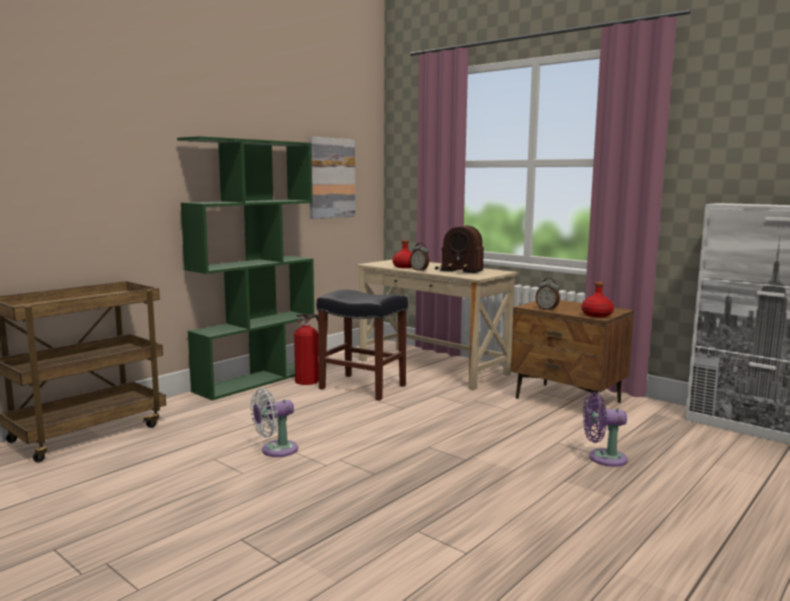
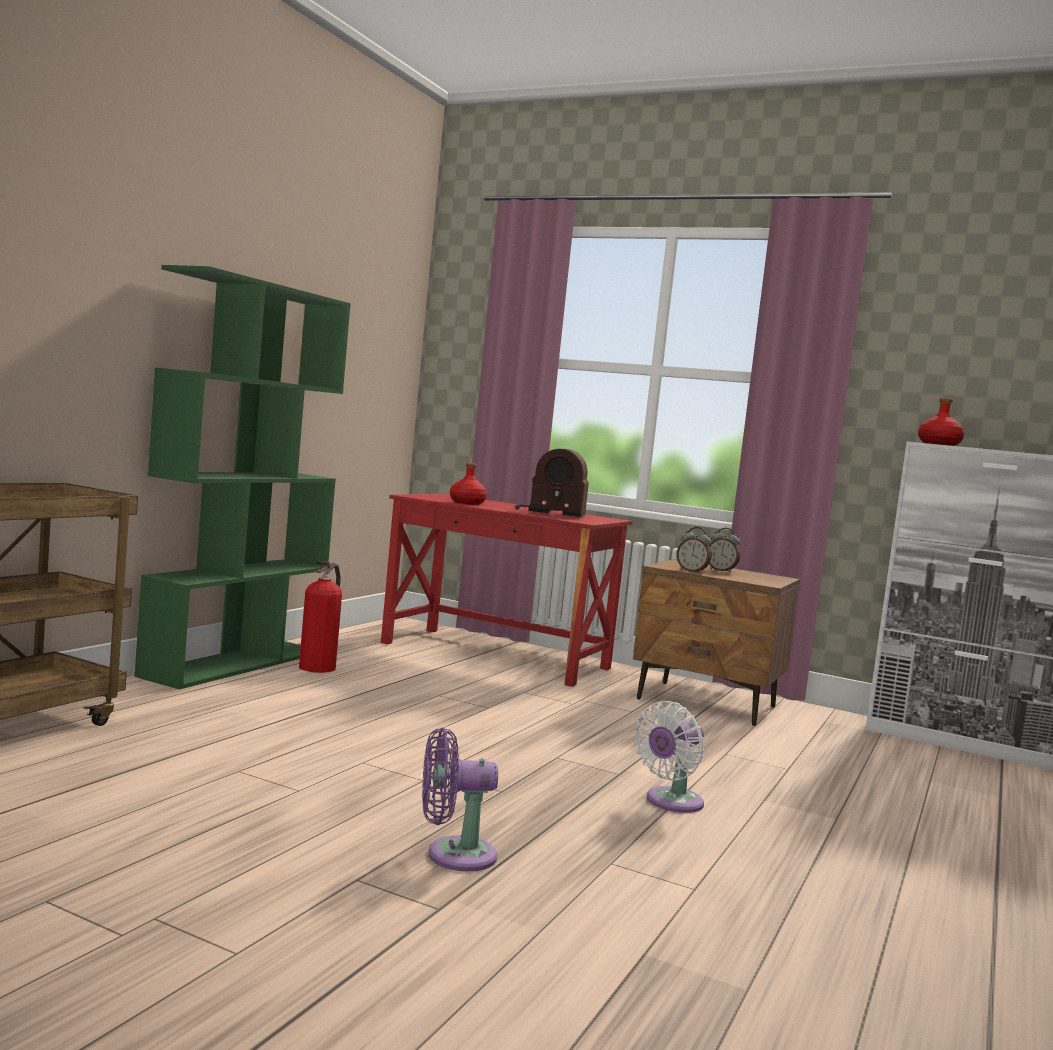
camera: 15 degrees left, 5 degrees down
(276, 450) = (331, 760): white fan -> white fan (670, 802)
(331, 178) = (355, 362): picture -> none
(361, 387) = (407, 678): black stool -> none
(419, 270) = (495, 508): alarm clock -> alarm clock (721, 571)
(433, 367) = (495, 656): beige desk -> red desk
(597, 315) = (762, 581): red bottle -> red bottle (939, 444)
(603, 458) = (795, 773): purple fan -> purple fan (454, 855)

